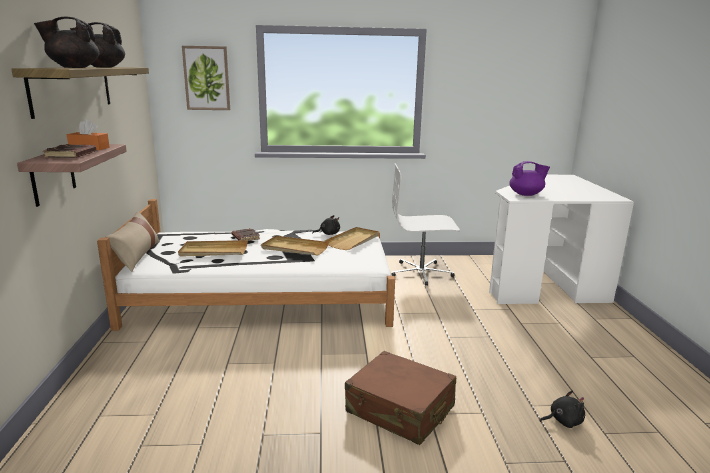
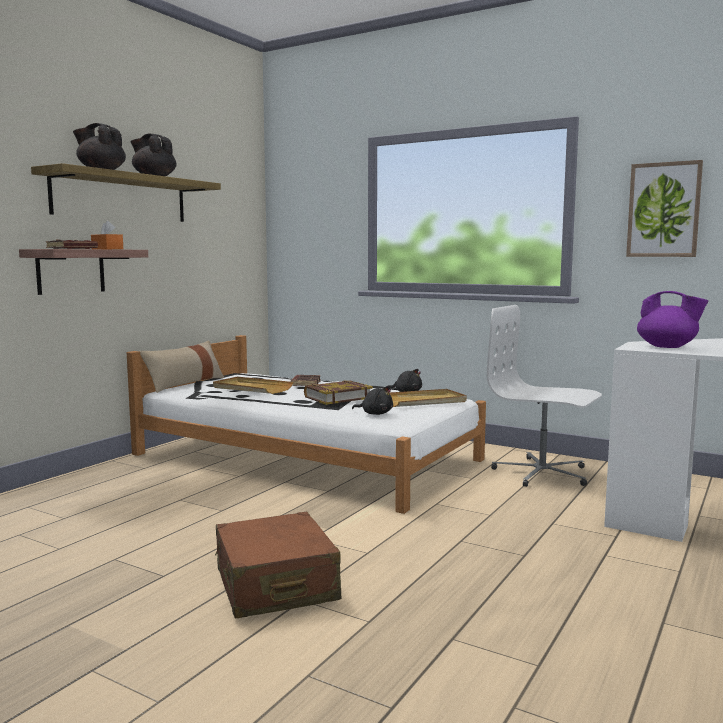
camera: 35 degrees right, 10 degrees down
(207, 78) = (318, 203): picture -> picture (663, 210)
(294, 248) = (337, 397): beige tray -> book
(563, 421) = (470, 670): black plush toy -> black plush toy (375, 413)

